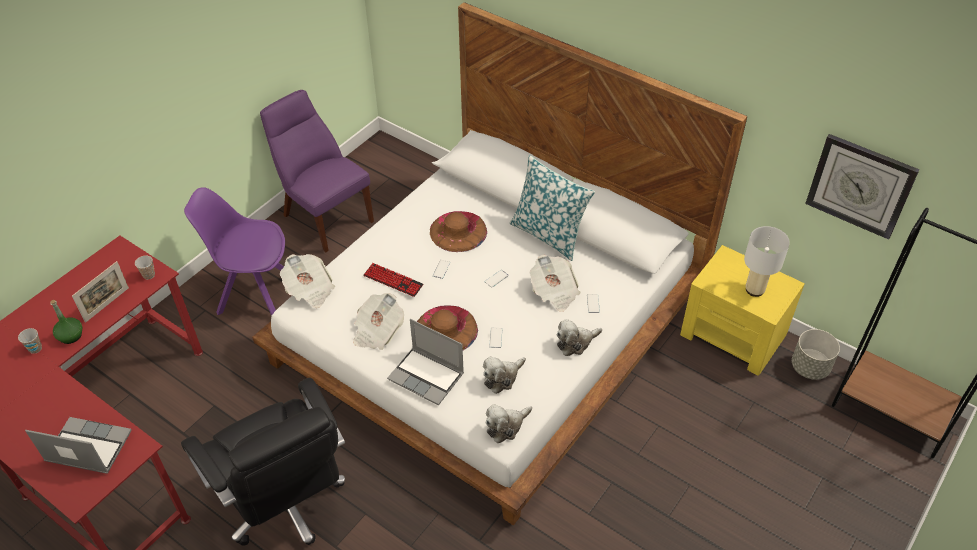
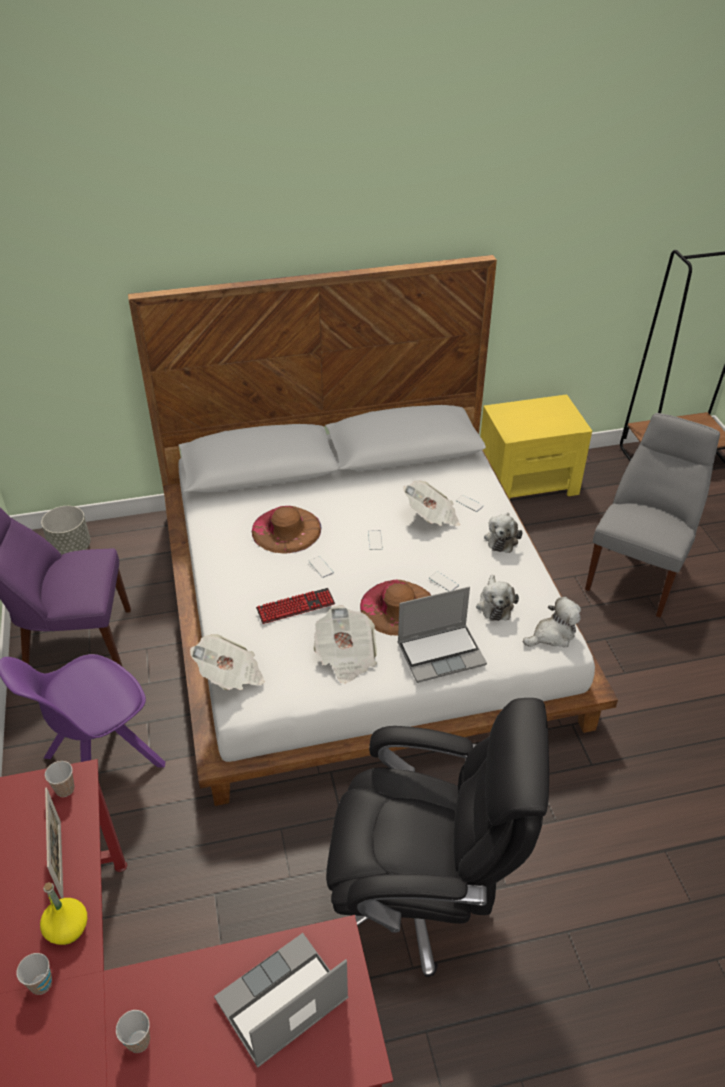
camera: 50 degrees left, 5 degrees down
(30, 405) = (138, 1041): none -> cup
(70, 336) = (67, 928): green bottle -> yellow bottle
(506, 426) = (552, 635): plush toy -> plush toy turned 120 degrees counterclockwise
(549, 234) = (360, 481): pillow -> none
(710, 464) = (638, 572): none -> grey chair
(754, 290) = (548, 419): white table lamp -> none
(810, 367) = (597, 466): grey planter -> grey planter (71, 548)
(860, 185) = (601, 269): wall clock -> none

